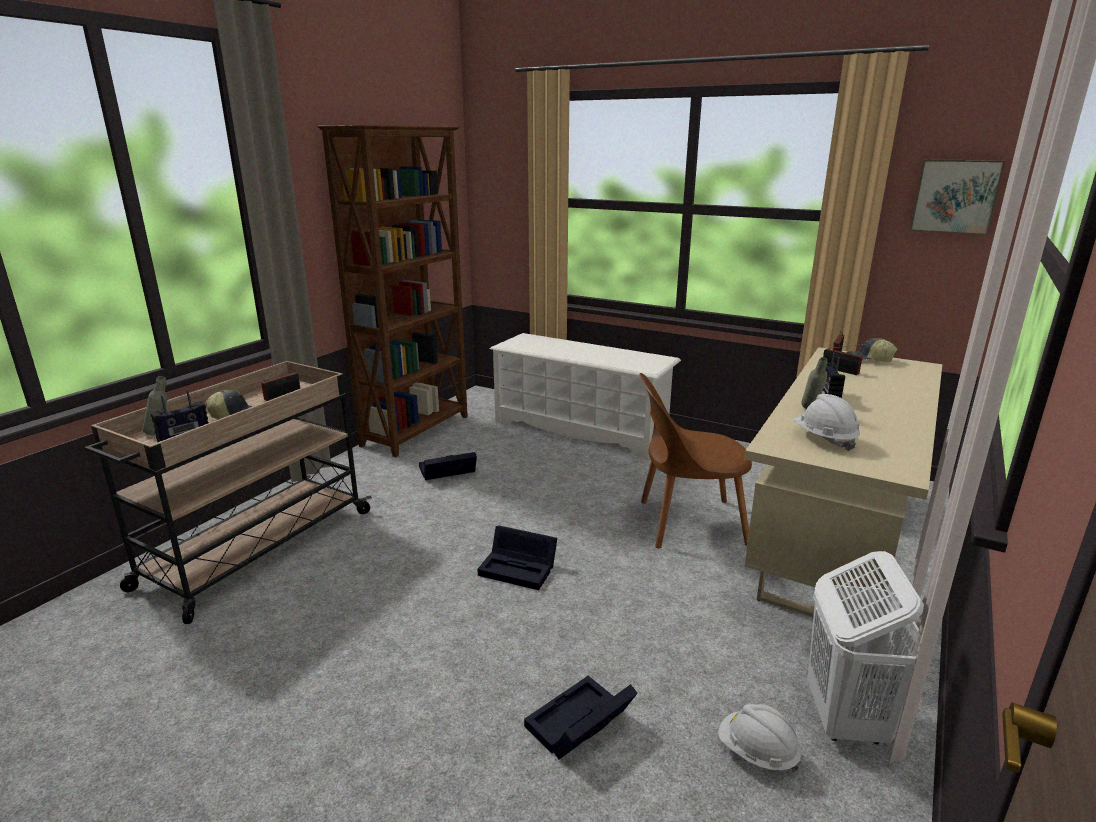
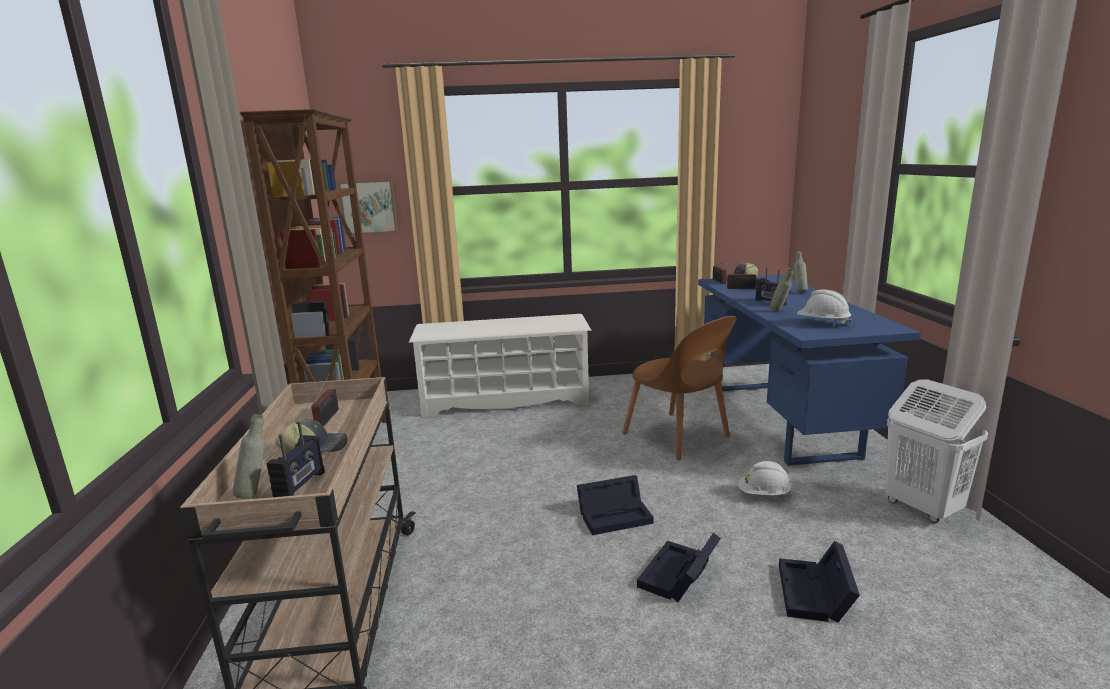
camera: 35 degrees left, 5 degrees down
(446, 472) = (437, 470): black storage box -> black storage box (678, 577)
(686, 522) = (678, 437): brown chair -> brown chair turned 90 degrees counterclockwise
(757, 752) = (917, 550): white hard hat -> white hard hat (764, 494)
(833, 550) = (781, 420): beige desk -> blue desk
(905, 392) = (799, 291): none -> grey bottle
(955, 196) = (757, 158): picture -> picture (369, 207)

